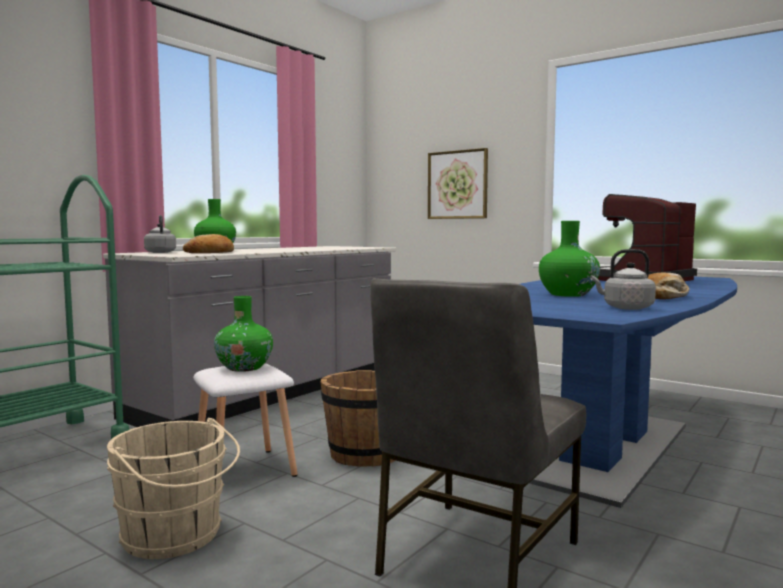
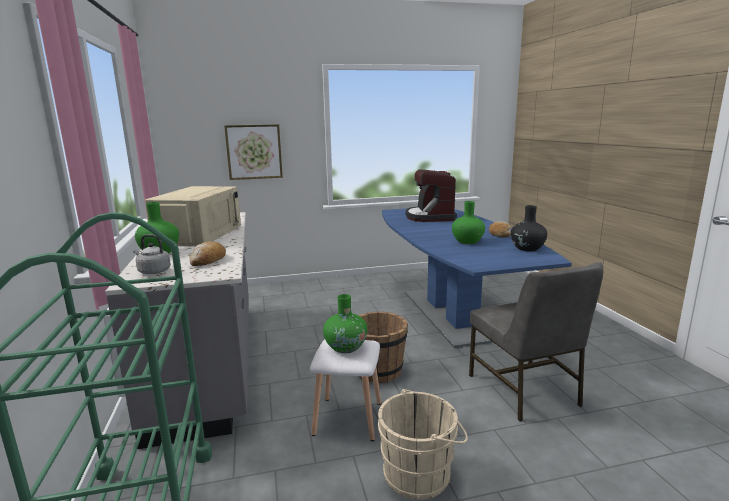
camera: 50 degrees left, 10 degrees up
(288, 249) = (200, 234): none -> beige microwave
(625, 308) = (527, 248): grey kettle -> black vase

